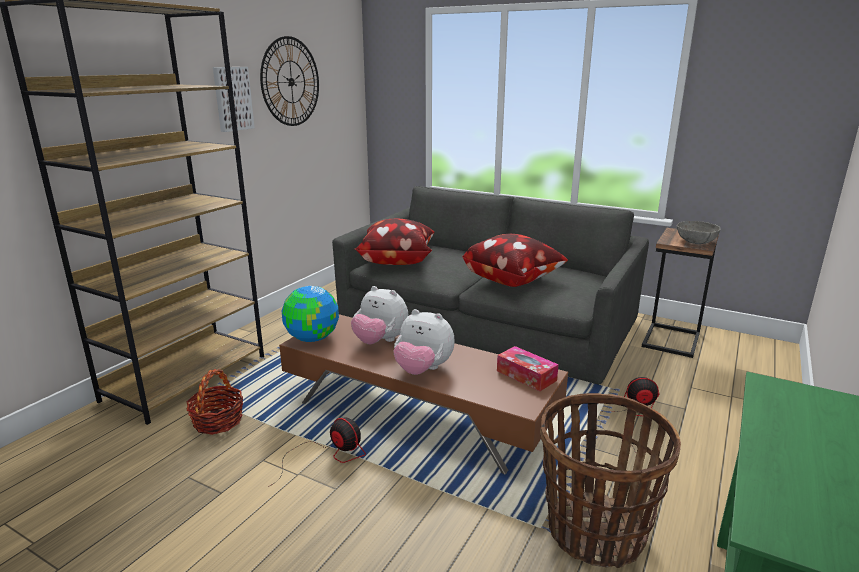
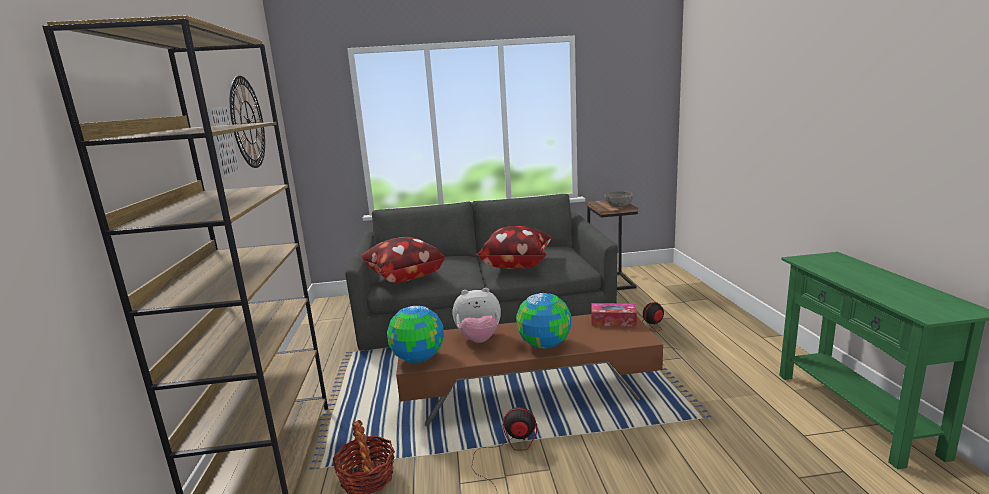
camera: 35 degrees left, 5 degrees down
(423, 370) = (544, 344): plush toy -> globe
(594, 532) = (729, 404): basket -> none

